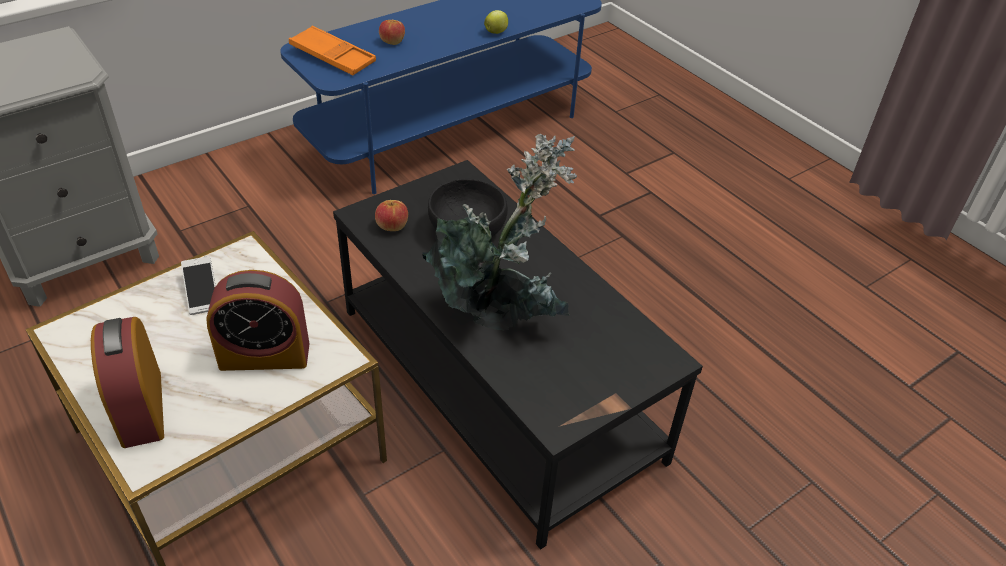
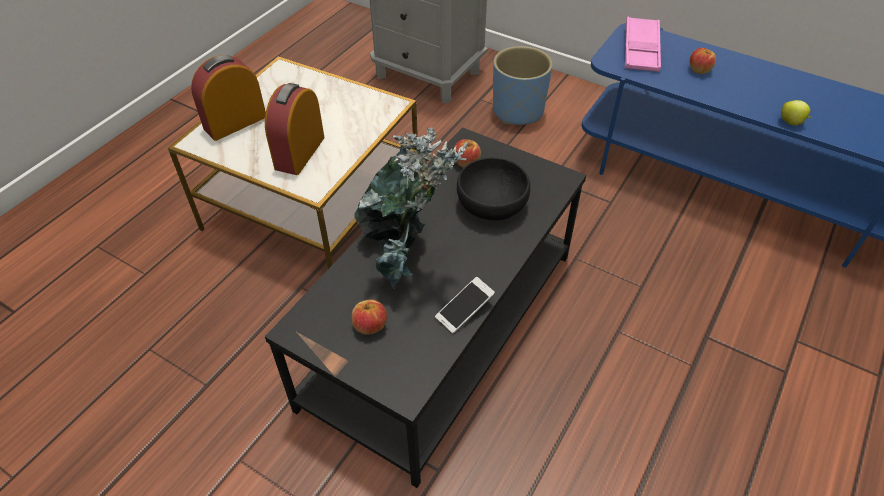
camera: 70 degrees right, 5 degrees up
(202, 292) = (342, 104): phone -> phone (464, 310)
(228, 210) = (517, 111): none -> blue planter
(264, 355) = (300, 153): alarm clock -> alarm clock turned 45 degrees clockwise
(333, 57) = (641, 49): orange tray -> pink tray
(579, 364) = (370, 325): none -> apple

